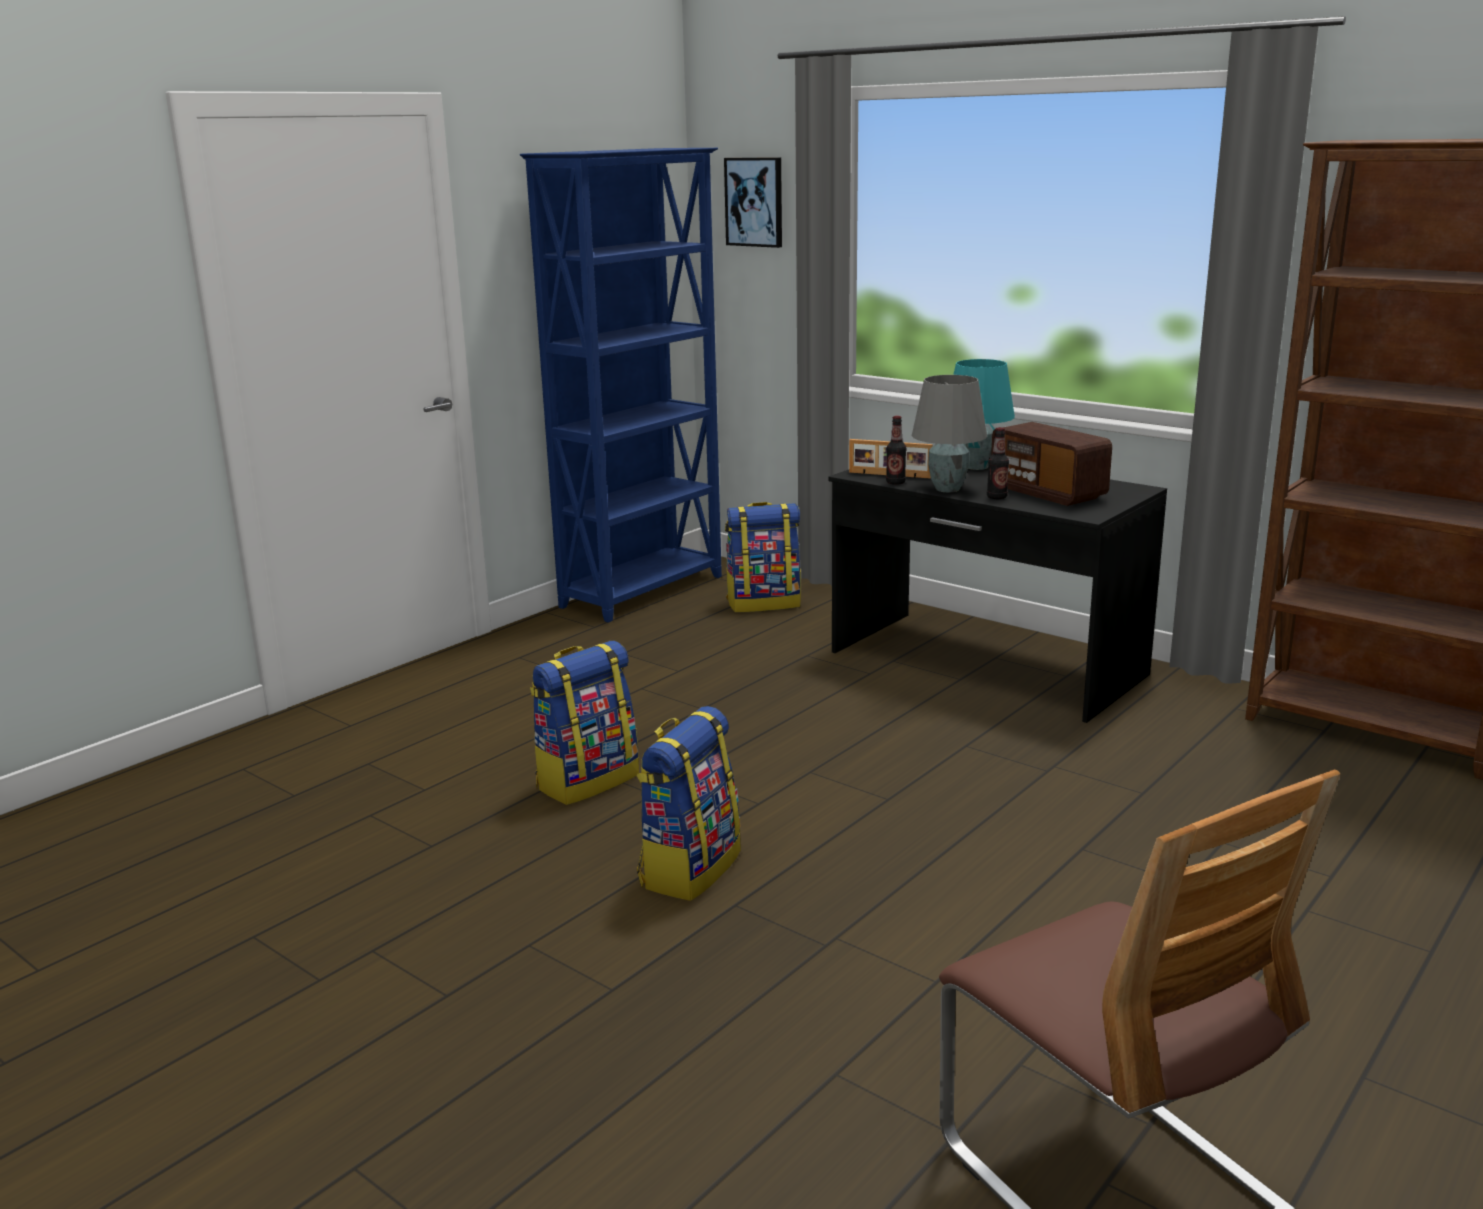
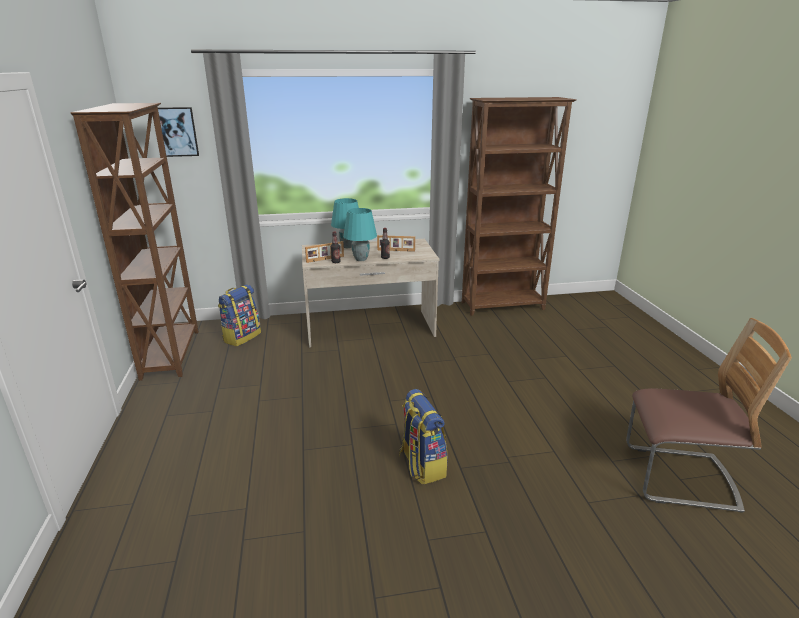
camera: 50 degrees left, 5 degrees up
(587, 781) = (315, 455): backpack -> none
(645, 591) = (172, 353): blue bookcase -> brown bookcase
(947, 489) = (360, 259): grey table lamp -> turquoise table lamp
(985, 664) = (370, 328): black desk -> beige desk
(1048, 492) = (396, 250): radio -> picture frame

